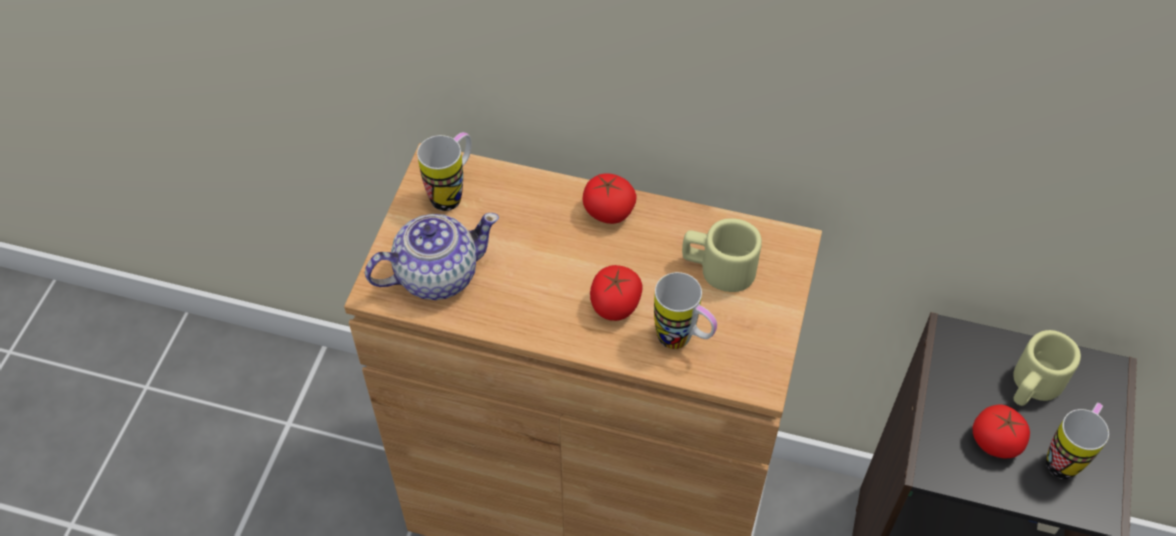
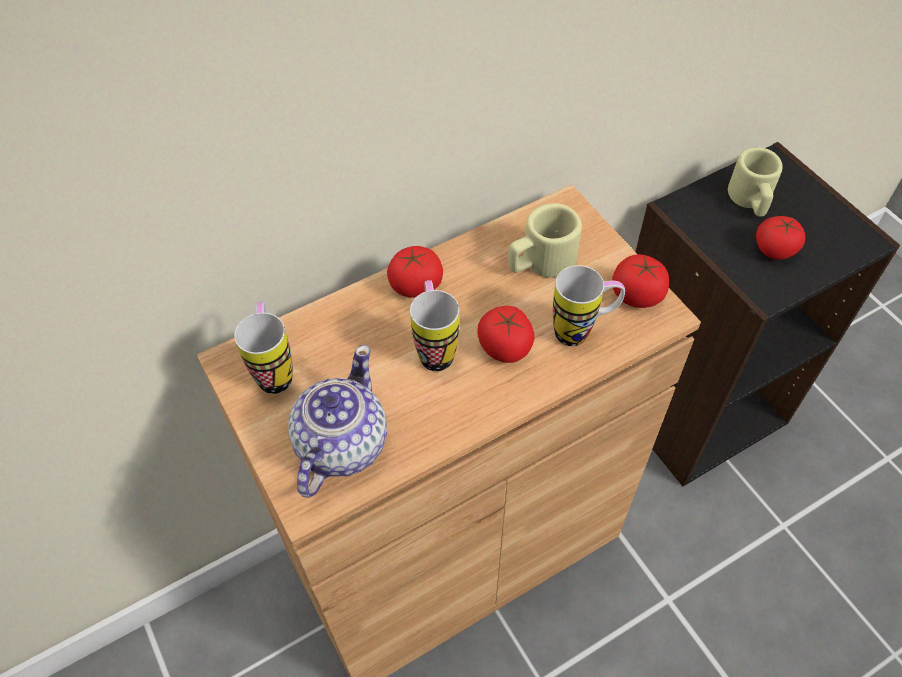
camera: 45 degrees left, 0 degrees up
(758, 352) = (637, 295): none -> tomato
(1066, 456) = (816, 226): mug -> mug (435, 348)

